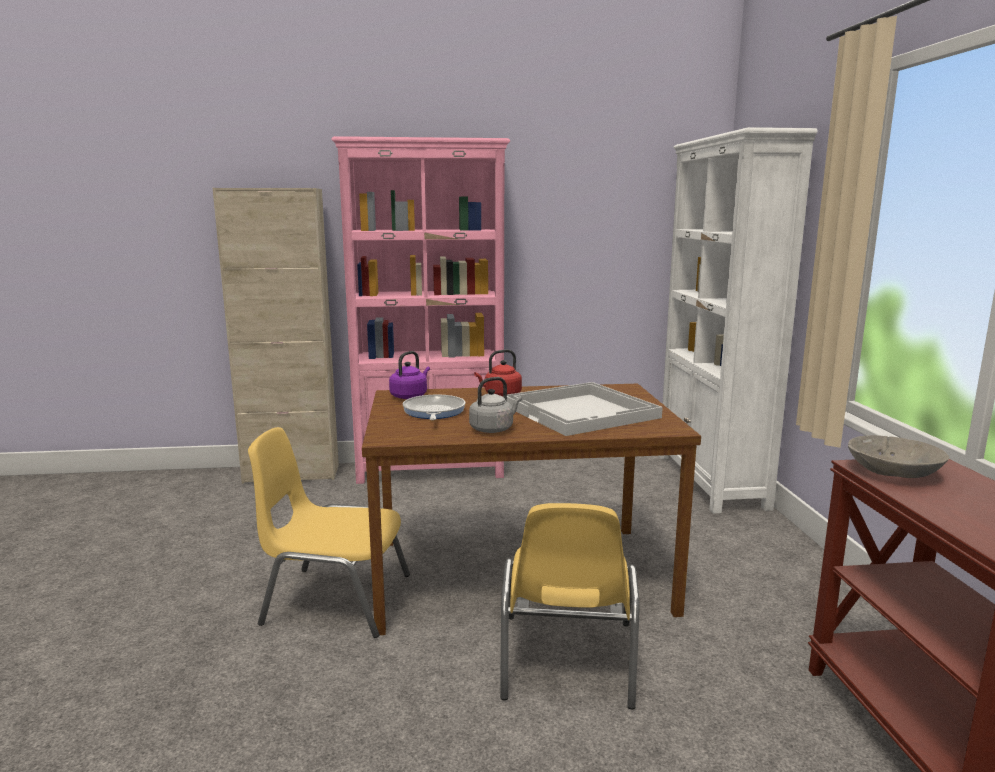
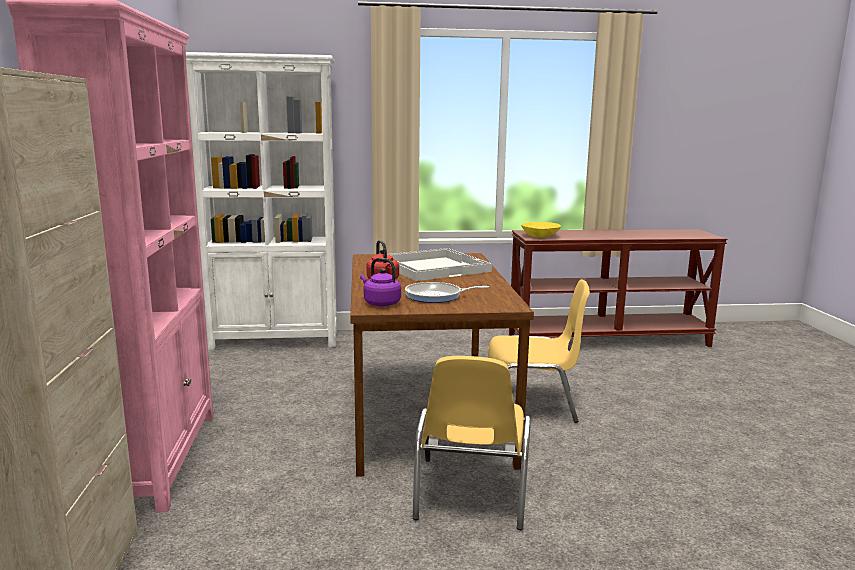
camera: 90 degrees left, 0 degrees up
(493, 429) = (480, 283): grey kettle -> none
(894, 473) = (540, 236): grey bowl -> yellow bowl

